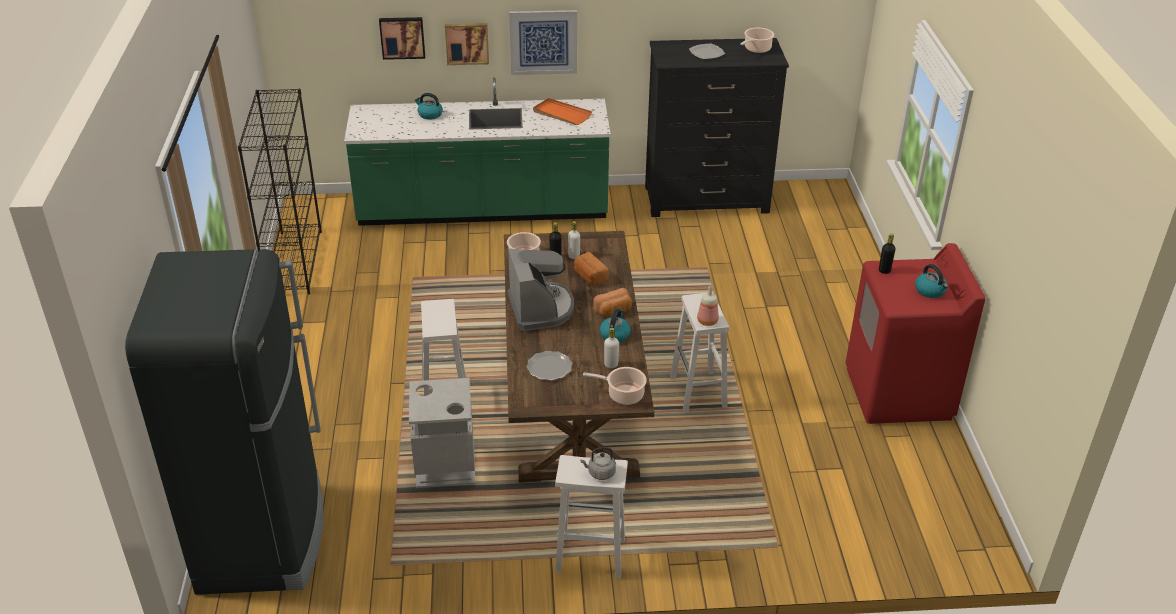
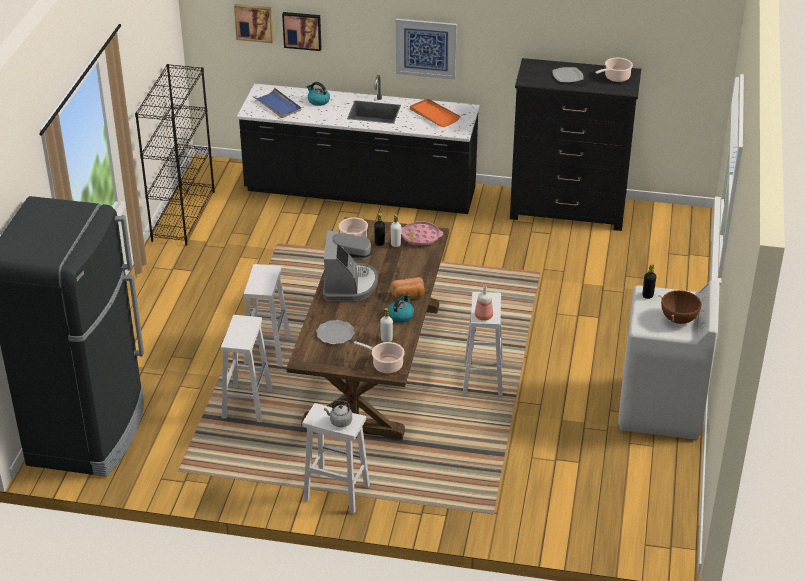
camera: 15 degrees right, 0 degrees up
(386, 124) = (277, 105): none -> blue tray
(444, 465) = (247, 403): grey trash can -> white stool
(467, 43) = (358, 41): picture -> picture (254, 22)
(483, 210) = (360, 192): green counter -> black counter
(589, 277) = (401, 264): bread -> none
(597, 244) = (420, 236): none -> pink tray
(898, 393) = (661, 409): red washing machine -> white washing machine
(930, 291) = (679, 319): kettle -> brown cooking pot

